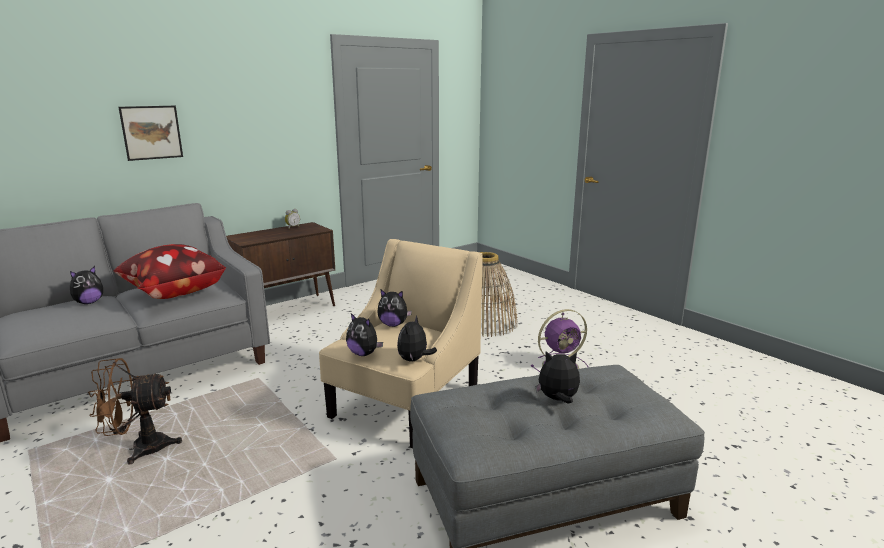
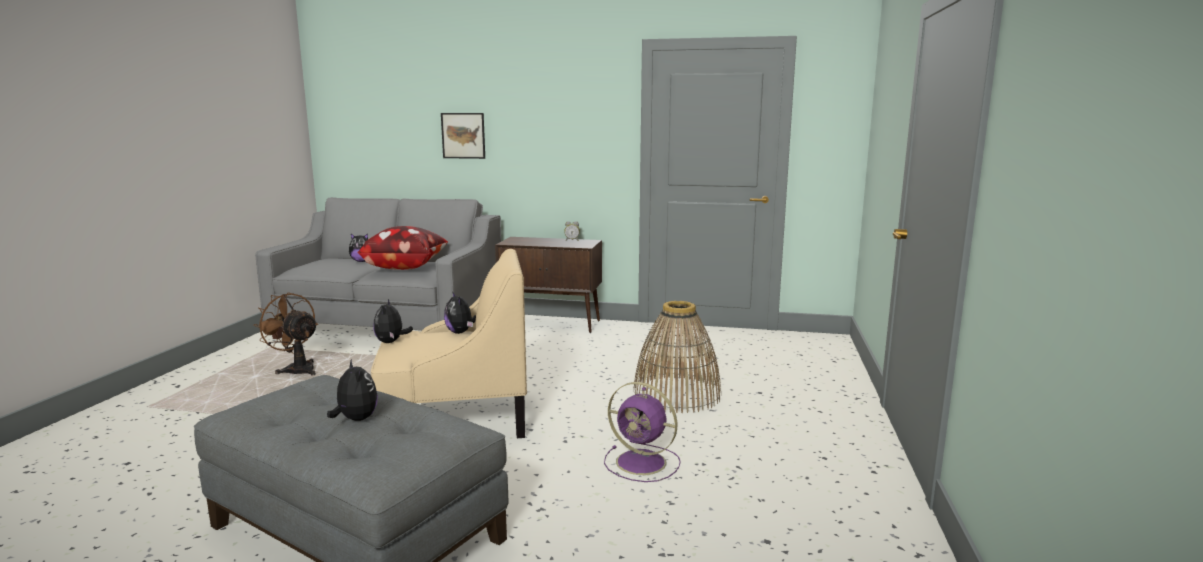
camera: 50 degrees right, 5 degrees down
(414, 360) = (401, 359): plush toy -> none

